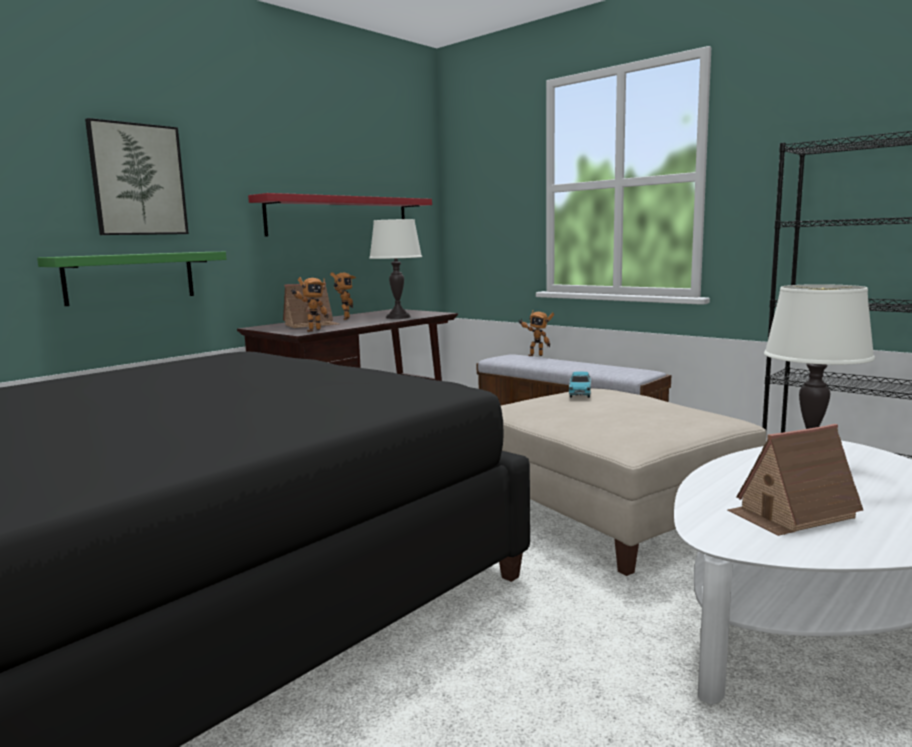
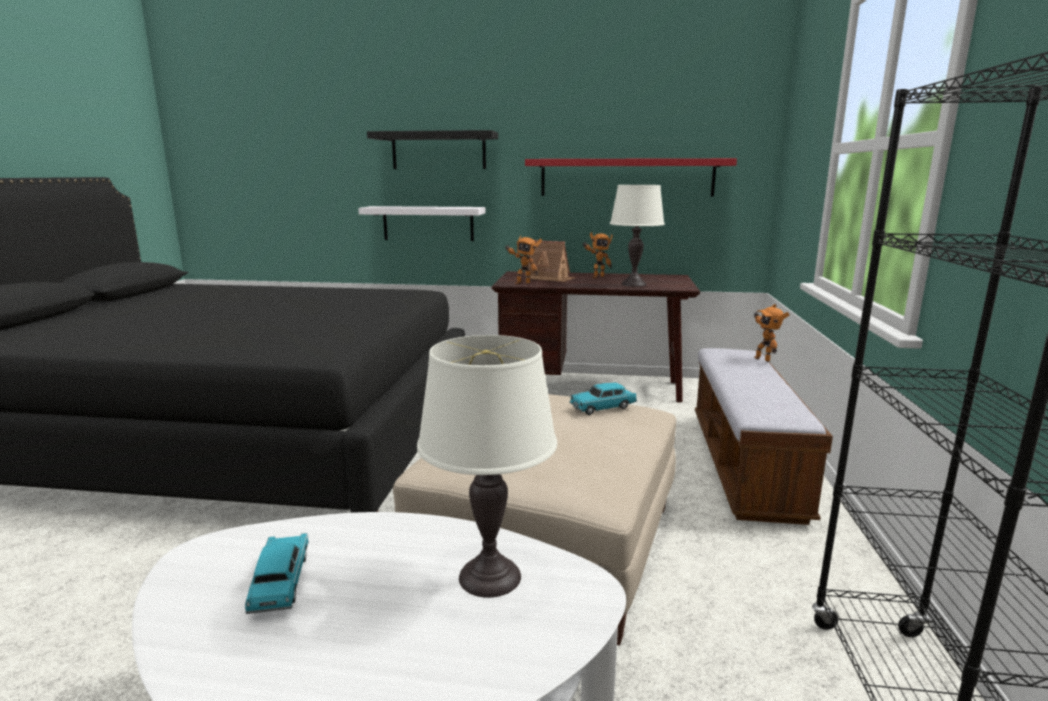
camera: 55 degrees right, 5 degrees up
(130, 277) = (428, 223): green shelf -> white shelf
(138, 180) = (438, 151): picture -> black shelf
(792, 514) = (281, 584): toy house -> turquoise toy car

